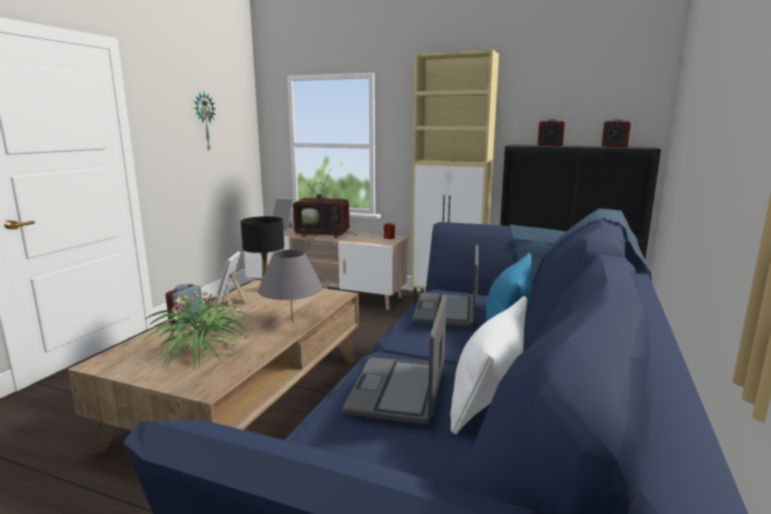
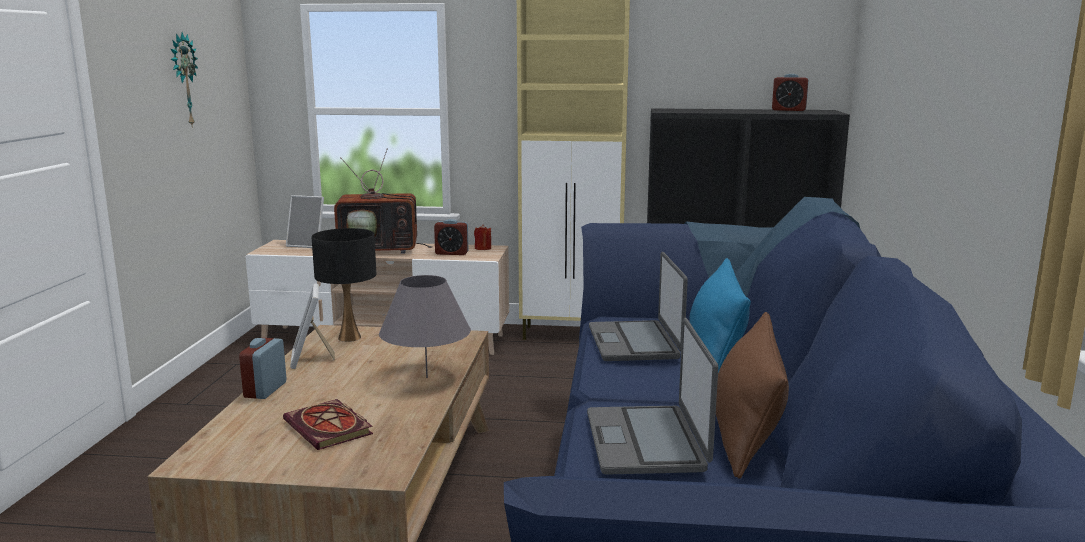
camera: 15 degrees left, 0 degrees up
(202, 350) = (330, 428): potted plant -> book
(488, 393) = (746, 432): white pillow -> brown pillow
(550, 145) = (709, 111): alarm clock -> alarm clock (451, 253)

